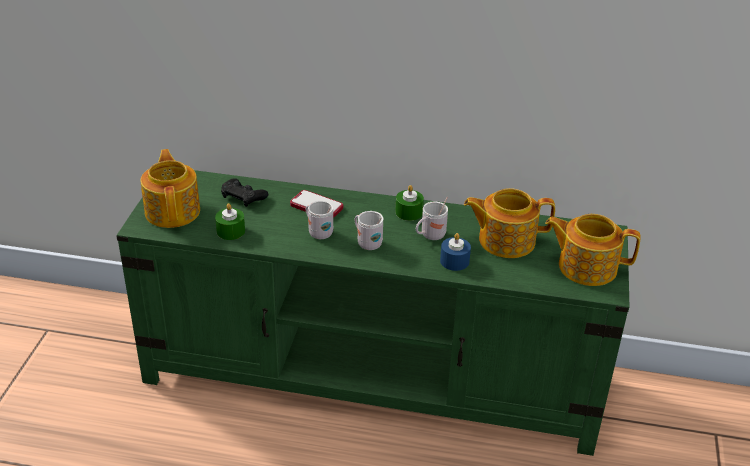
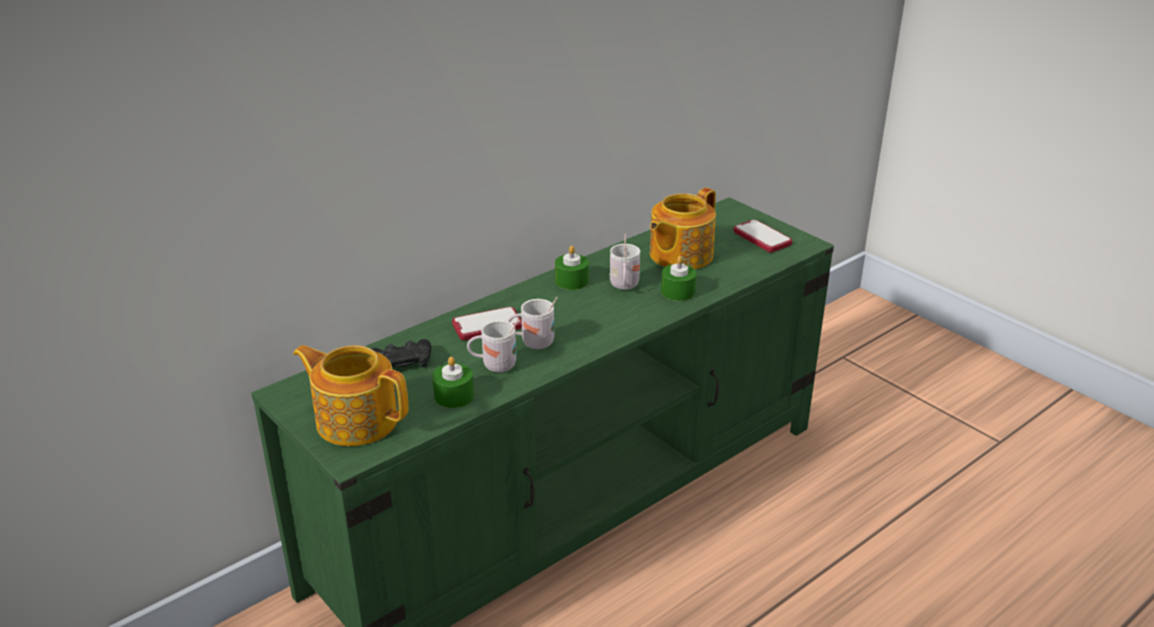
camera: 50 degrees left, 5 degrees down
(367, 242) = (588, 323): white mug -> white mug (494, 365)
(454, 261) = (678, 292): blue candle -> green candle
(586, 266) = (762, 238): teapot -> phone

